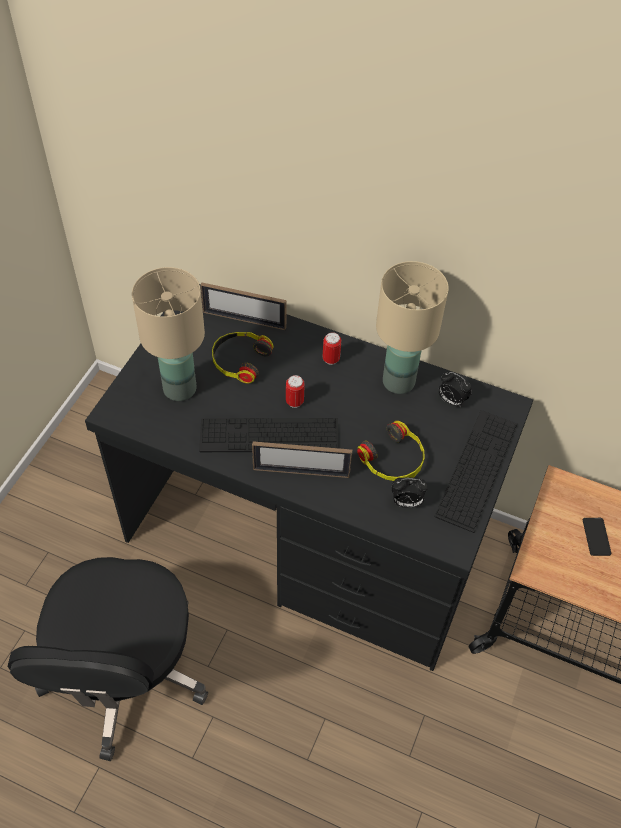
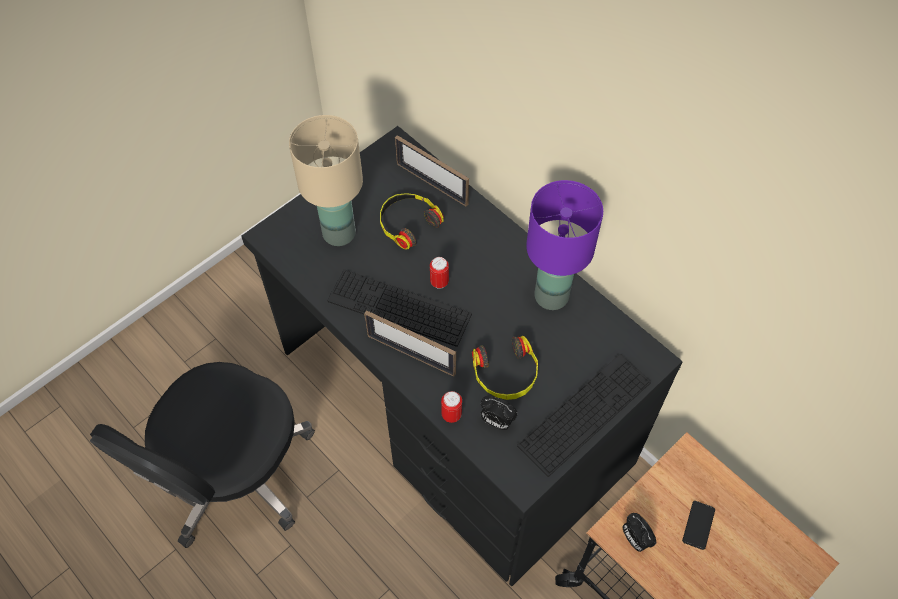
camera: 25 degrees right, 5 degrees up
(331, 359) = (496, 250): can -> can (451, 415)
(397, 381) = (550, 295): beige table lamp -> purple table lamp
(451, 401) = (595, 333): alarm clock -> alarm clock (635, 539)

